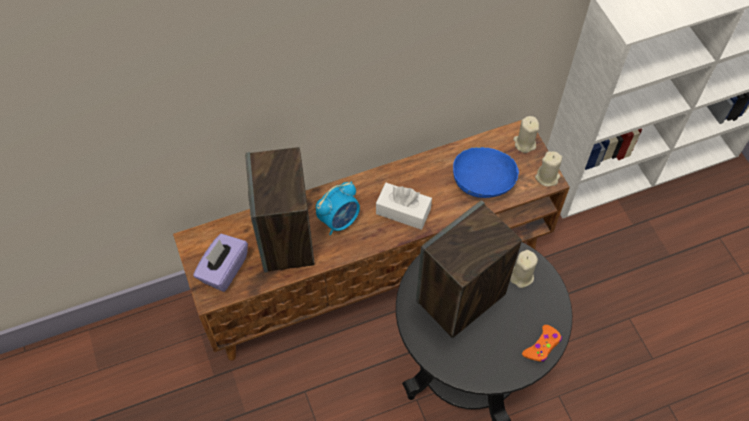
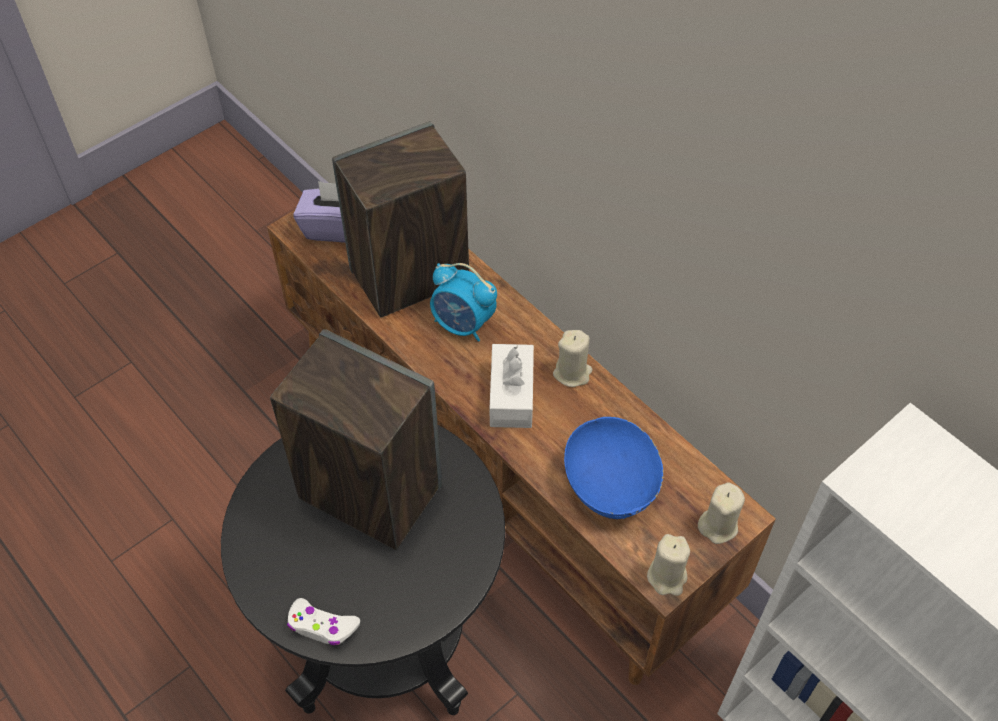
camera: 70 degrees right, 5 degrees down
(521, 276) = (438, 565): beige candle -> beige candle (572, 373)
(542, 346) = (322, 626): orange game controller -> white game controller

